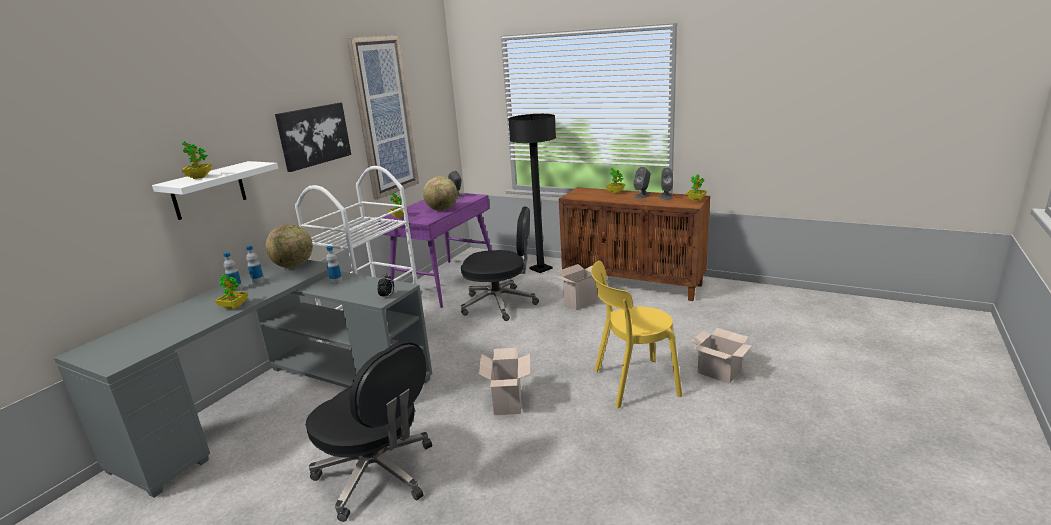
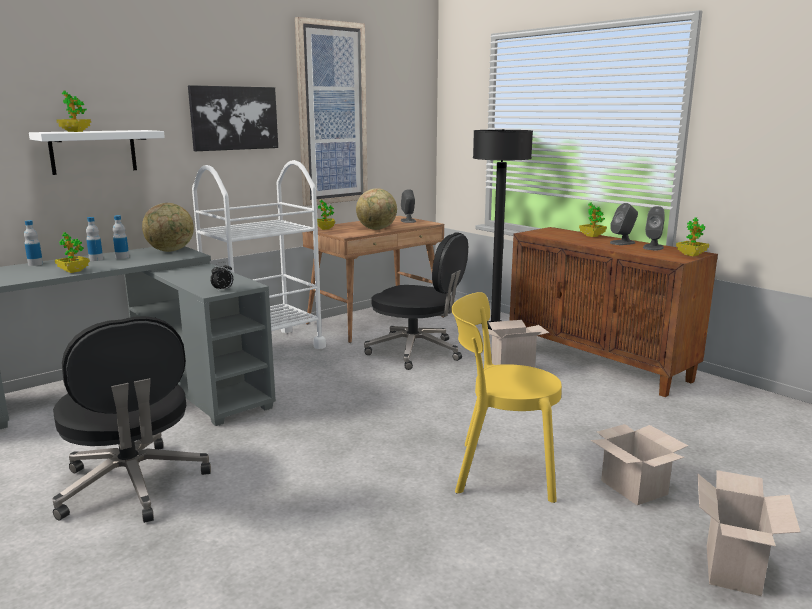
camera: 20 degrees right, 5 degrees down
(336, 282) = (195, 271): bottle -> bottle (35, 264)
(445, 282) = (376, 320): purple desk -> brown desk
(509, 404) = (332, 453): cardboard box -> cardboard box (735, 571)

